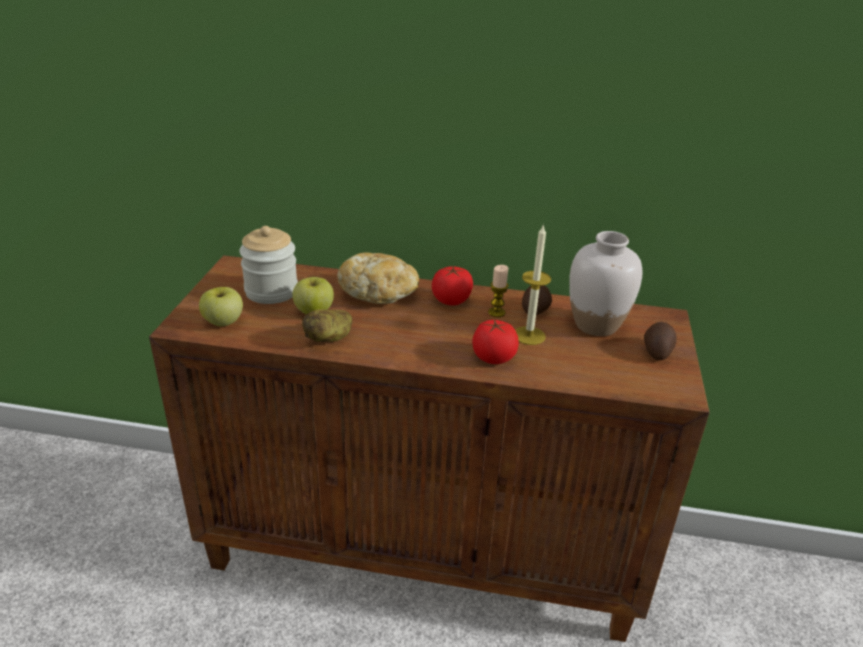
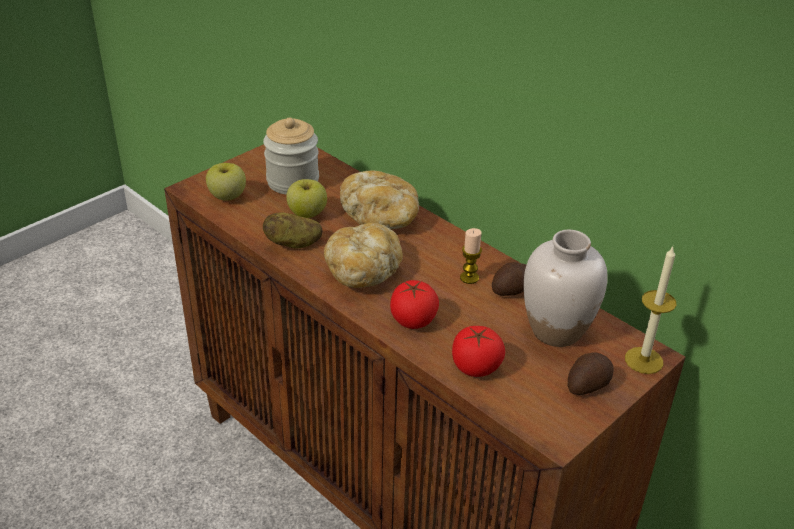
camera: 35 degrees right, 5 degrees up
(412, 337) = (363, 270): none -> bread
(451, 300) = (440, 248): tomato -> tomato (476, 367)
(529, 335) = (473, 313): candle -> candle (644, 360)

